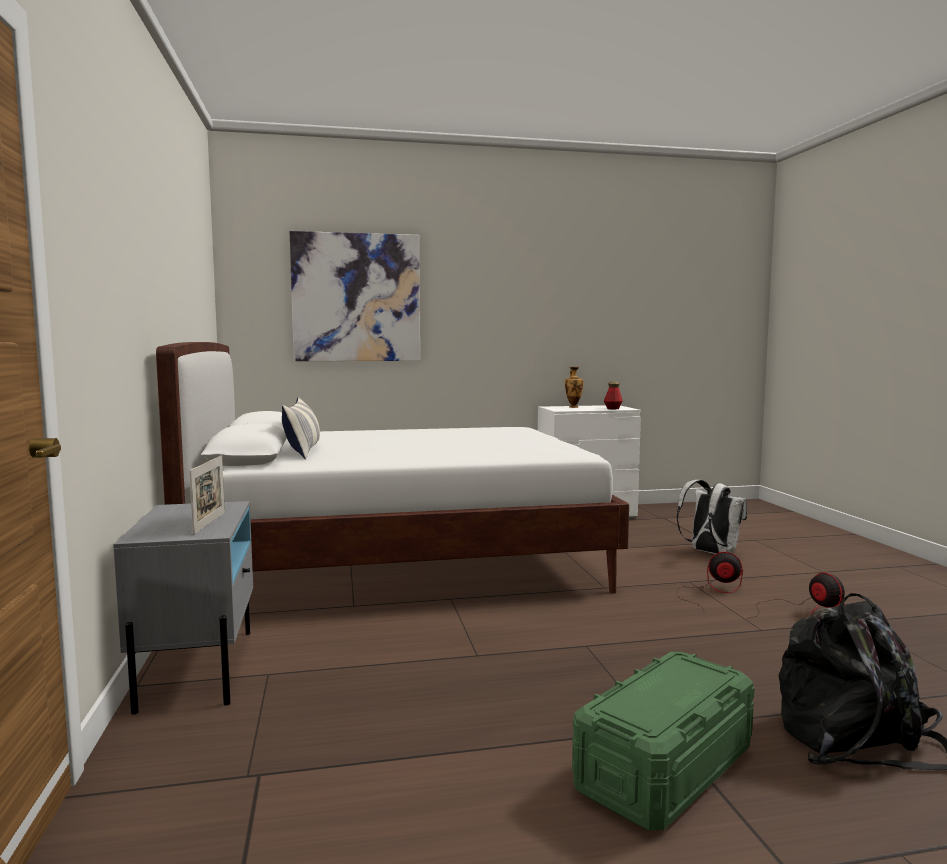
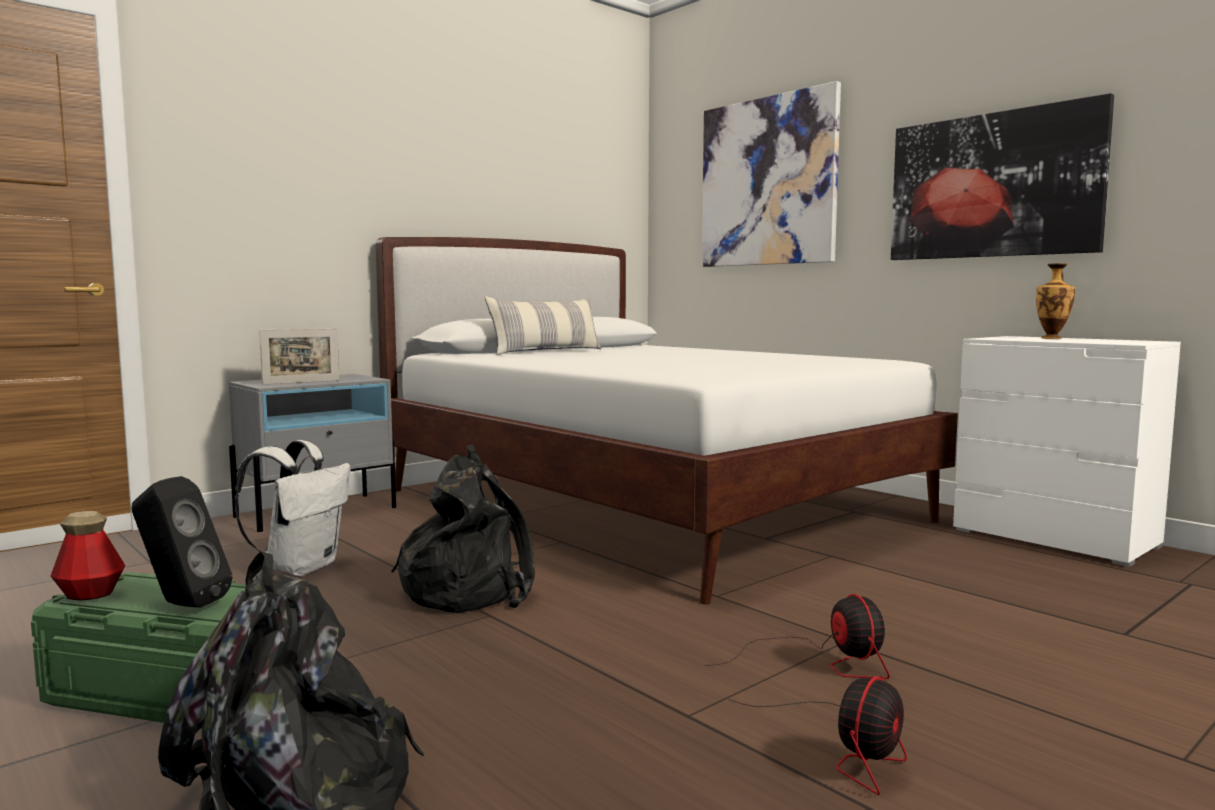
camera: 60 degrees right, 0 degrees up
(524, 319) = (993, 185): none -> picture
(527, 643) = (469, 590): none -> black backpack
(612, 408) = (1100, 342): bottle -> bottle (90, 594)
(691, 688) = (180, 604): none -> black speaker
(710, 553) = (1051, 639): white backpack -> white backpack (301, 567)

